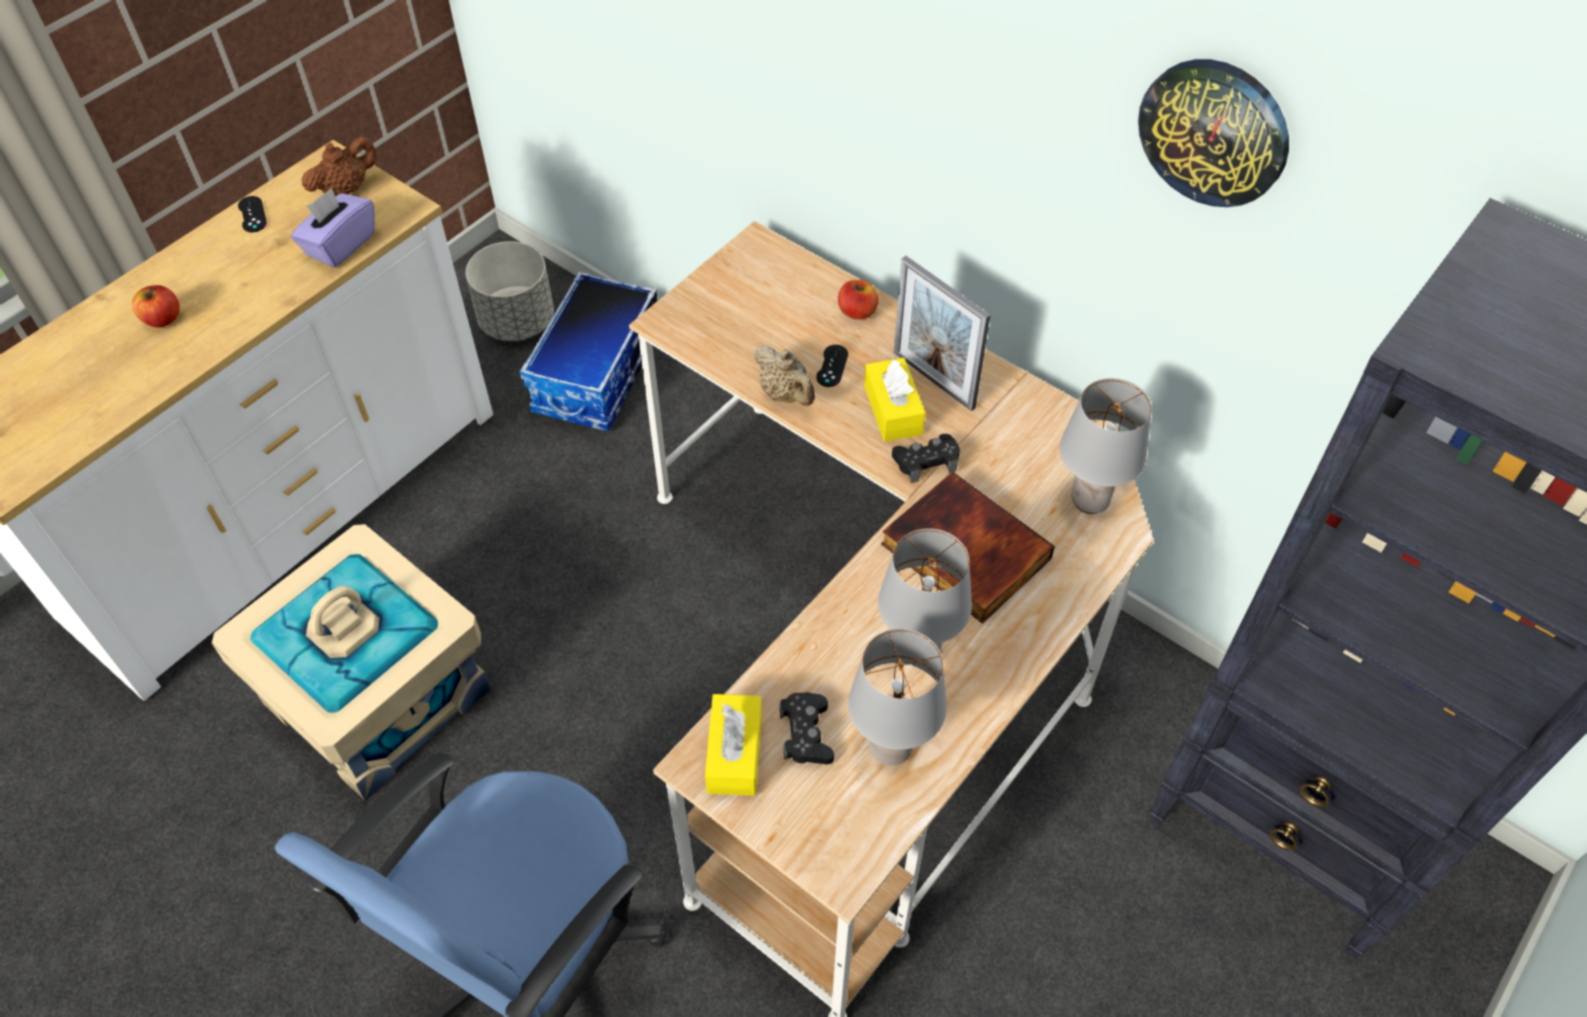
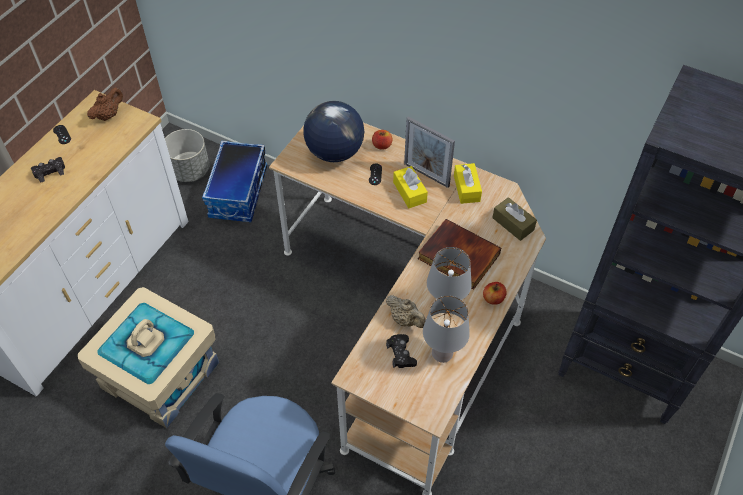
camera: 10 degrees left, 0 degrees up
(163, 319) = (29, 195): apple -> apple (493, 298)
(340, 245) = (113, 145): purple tissue box -> none
(734, 753) = (369, 368): yellow tissue box -> yellow tissue box (466, 188)
(761, 313) = (334, 152): none -> globe
(786, 394) = (355, 191): beige teapot -> beige teapot (405, 320)
(926, 461) = (431, 215): black game controller -> black game controller (50, 171)
(1090, 501) = (513, 224): grey table lamp -> brown tissue box
(1214, 132) = (554, 44): wall clock -> none

